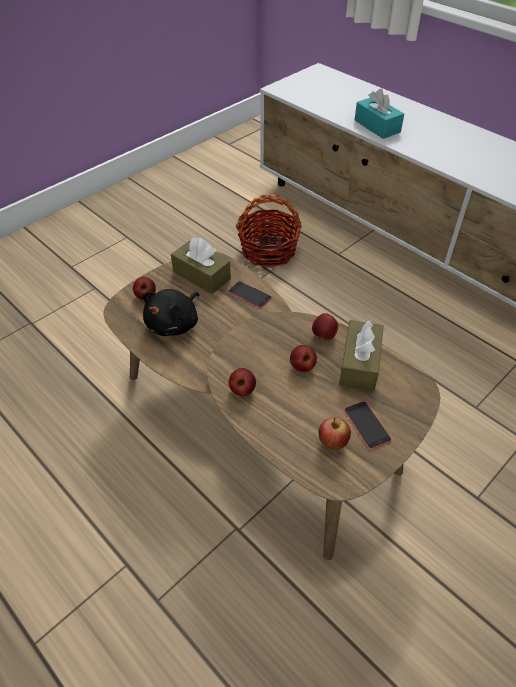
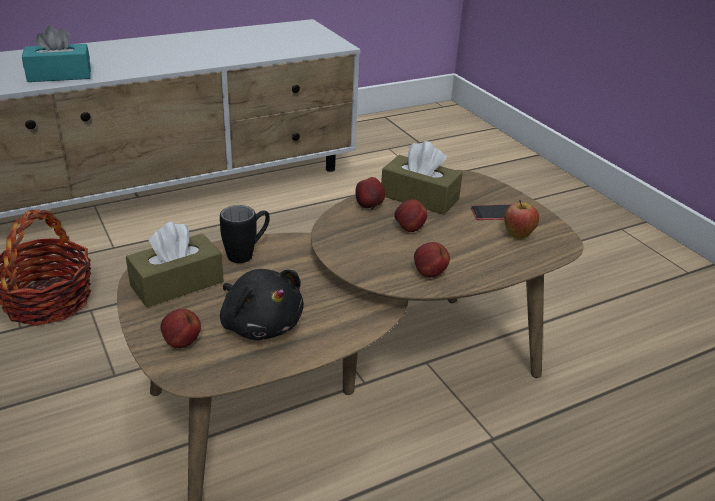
camera: 75 degrees left, 15 degrees down
(249, 295) = (247, 254): phone -> black mug

